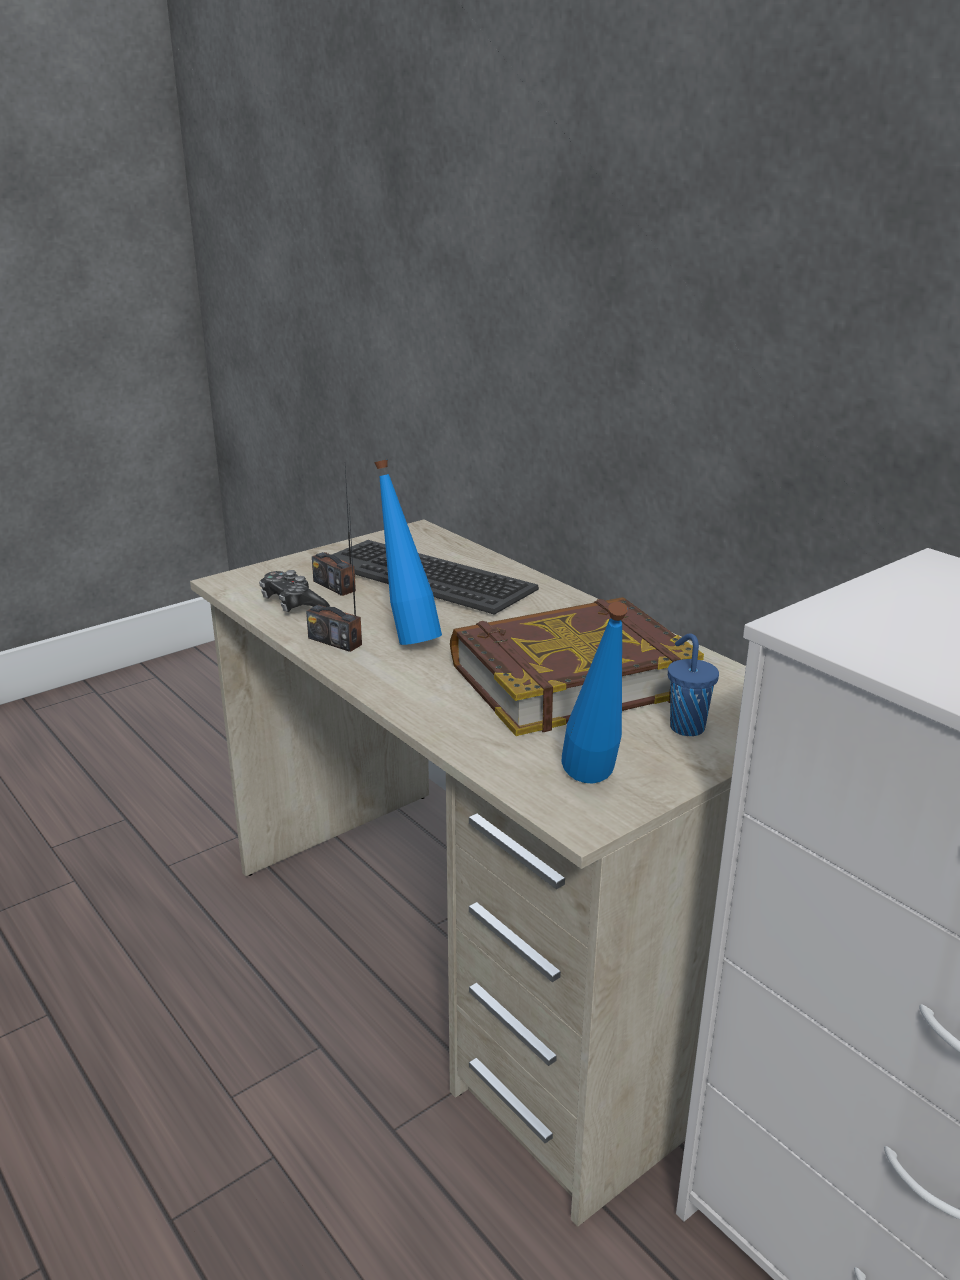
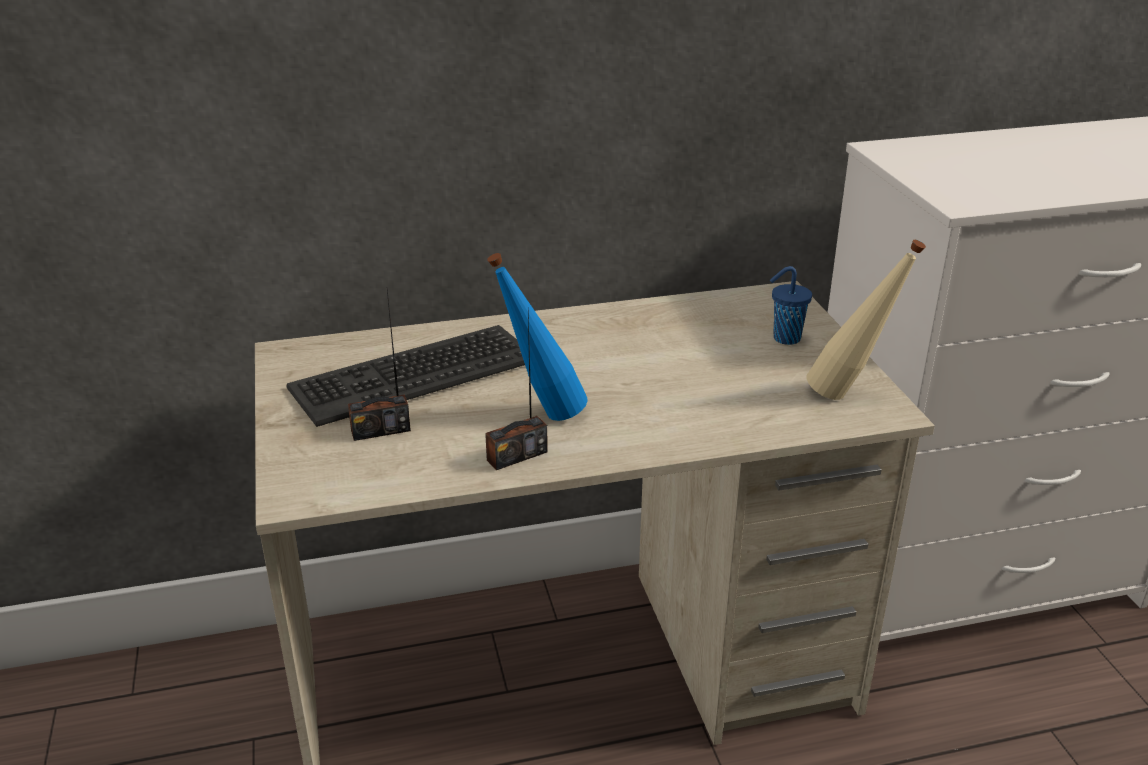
camera: 65 degrees left, 5 degrees up
(292, 604) = (402, 464): game controller -> none
(570, 678) = (679, 360): book -> none
(593, 787) = (850, 396): blue bottle -> beige bottle

